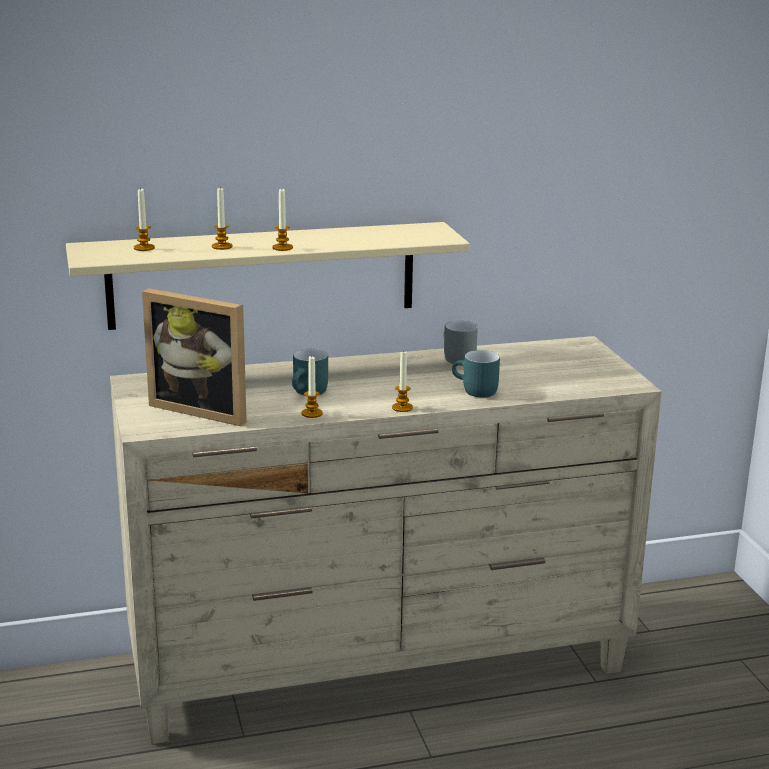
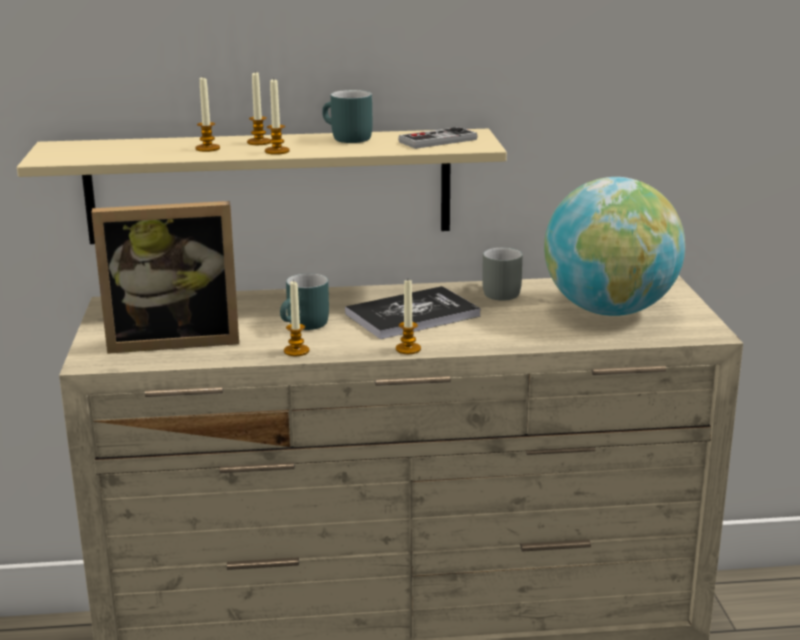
camera: 10 degrees right, 0 degrees up
(144, 248) = (118, 148): candle -> candle (259, 142)
(204, 409) = (174, 340): picture frame -> picture frame turned 45 degrees counterclockwise
(393, 380) = (412, 315): none -> book
(409, 235) = (437, 141): none -> game controller
(474, 391) = (504, 333): turquoise mug -> turquoise mug (345, 138)
(551, 369) = (609, 310): none -> globe

